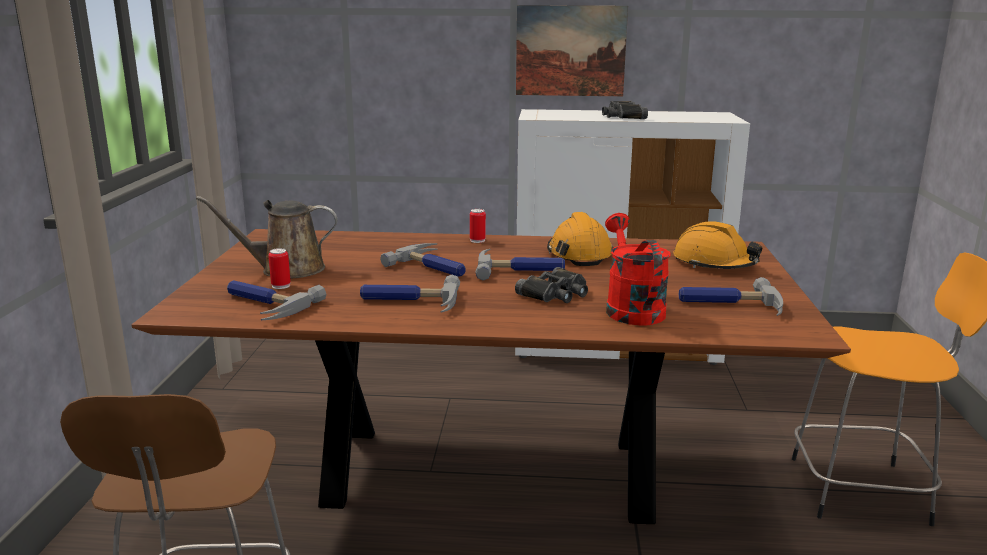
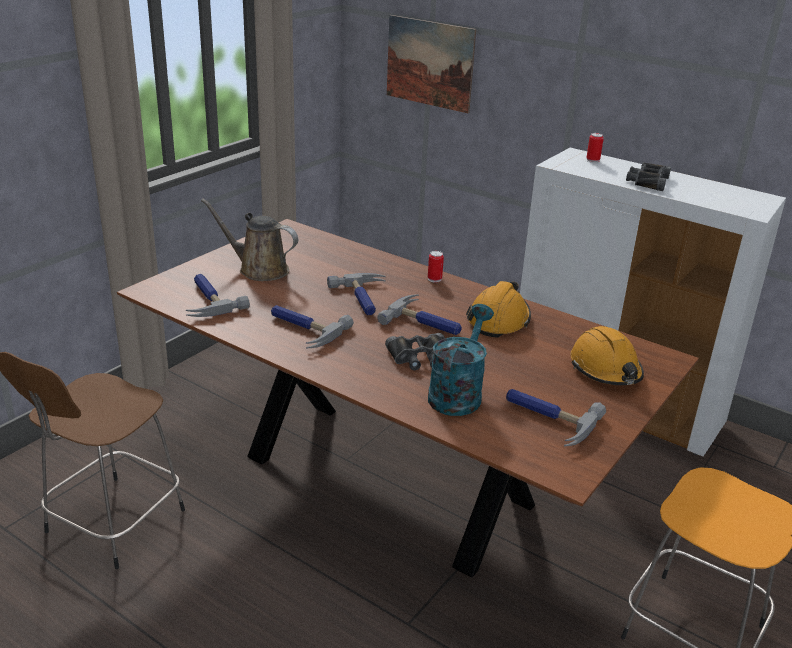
camera: 30 degrees right, 10 degrees up
(281, 286) = (238, 285): can -> can (592, 160)
(570, 51) = (628, 97): picture -> picture (429, 63)
(631, 308) = (457, 393): red watering can -> turquoise watering can

